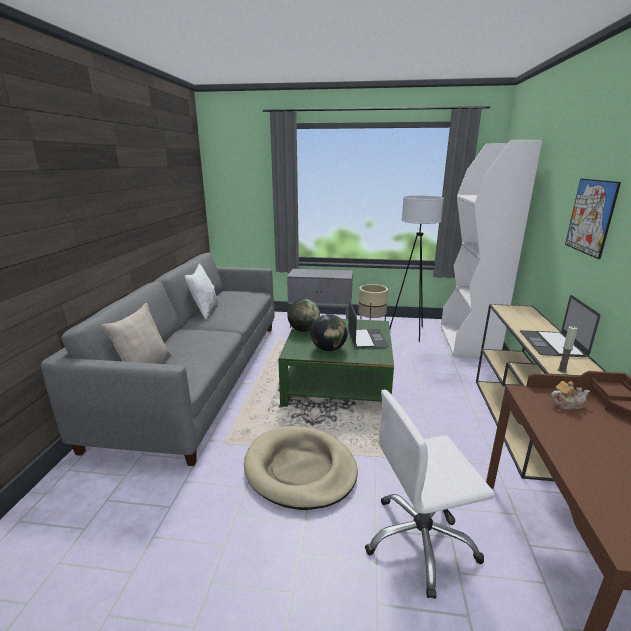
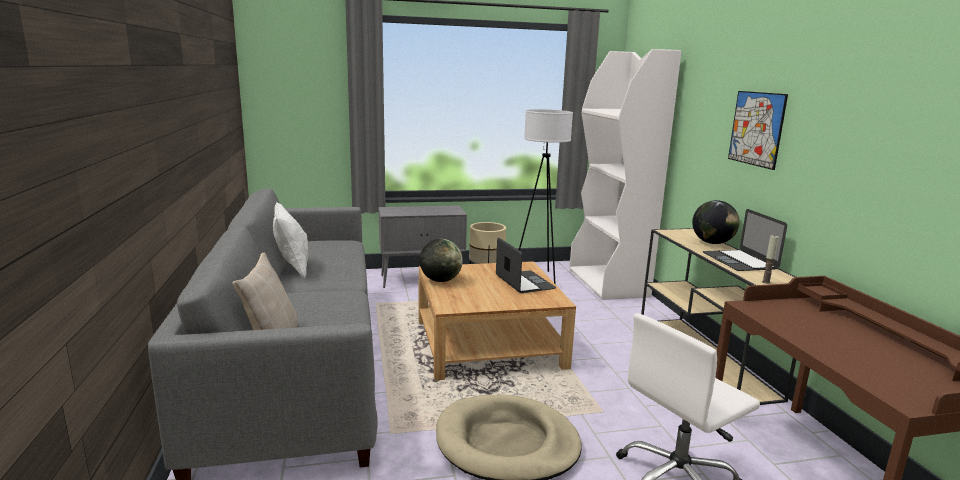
camera: 20 degrees left, 5 degrees down
(328, 349) = (489, 298): globe -> globe (712, 243)
(338, 382) = (488, 343): green coffee table -> beige coffee table
(566, 404) = (787, 310): teapot -> none

